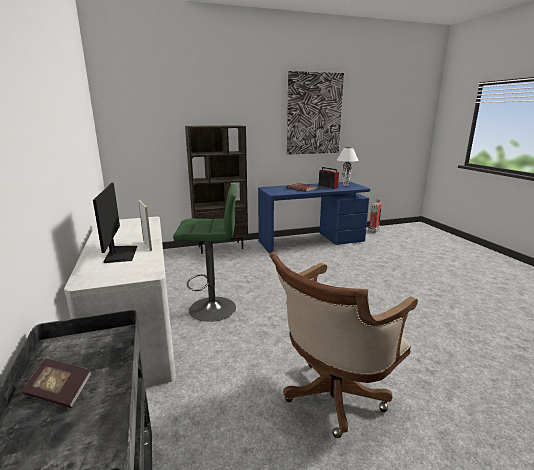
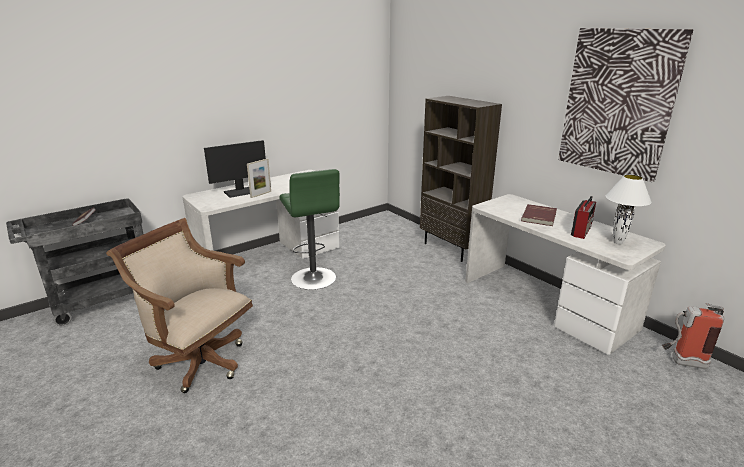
camera: 70 degrees right, 5 degrees up
(311, 241) = (546, 303): blue desk -> white desk

